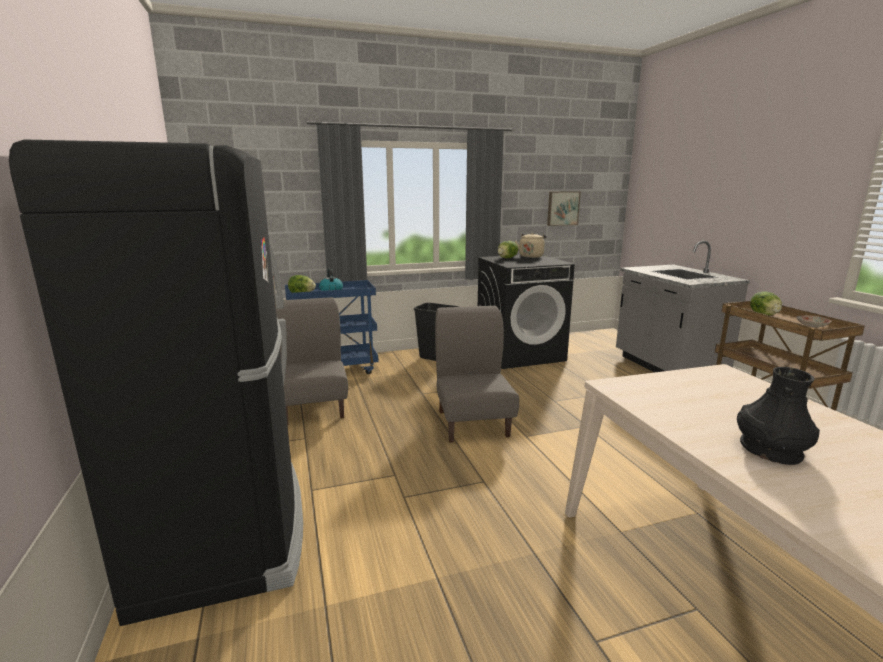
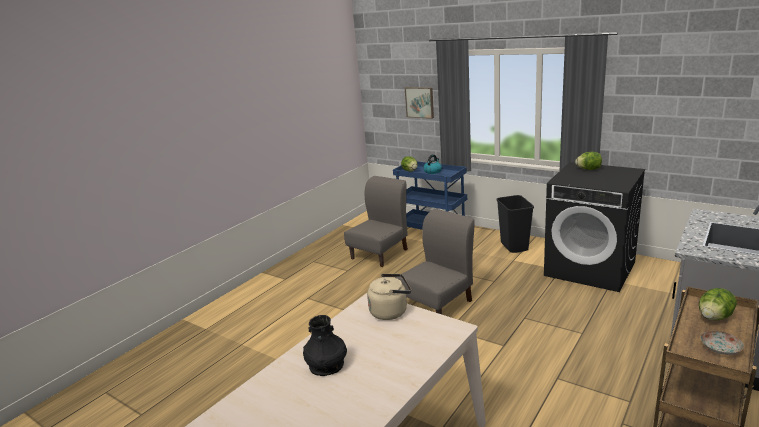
camera: 55 degrees right, 5 degrees up
(227, 528) = (261, 297): black fridge -> none
(531, 256) = (621, 171): beige kettle -> beige kettle (391, 311)
(562, 208) = (696, 118): picture -> picture (420, 102)

